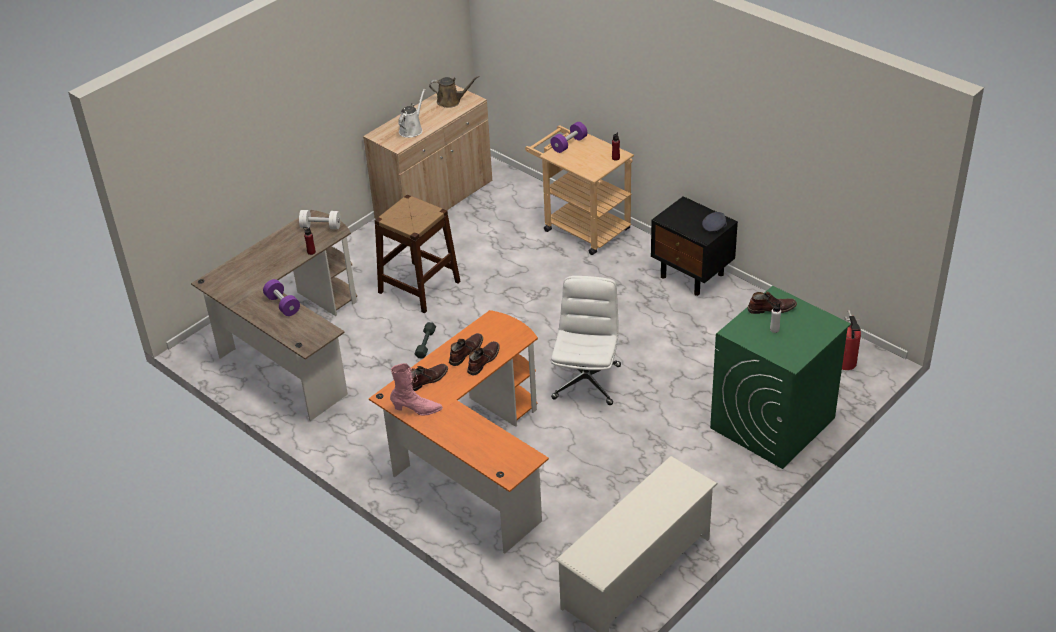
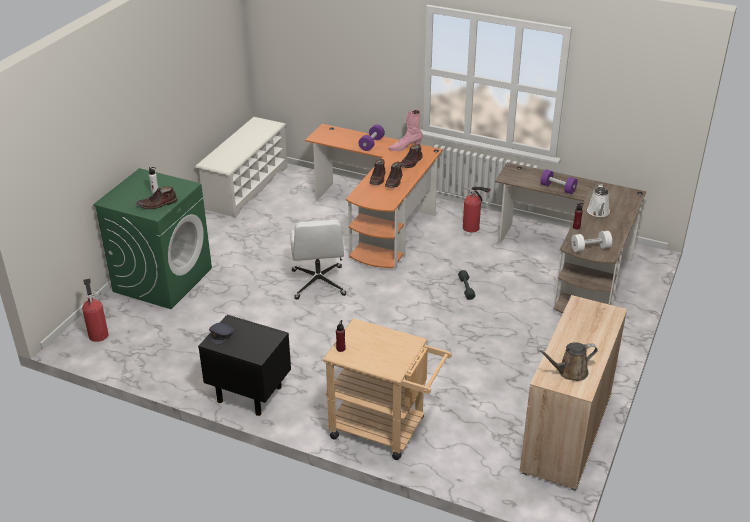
camera: 160 degrees right, 5 degrees down
(361, 424) = (472, 228): none -> fire extinguisher
(412, 129) = (581, 325): white watering can -> white watering can (598, 212)
(419, 287) = (508, 333): brown stool -> none
(569, 144) = (401, 357): purple dumbbell -> purple dumbbell (371, 144)

